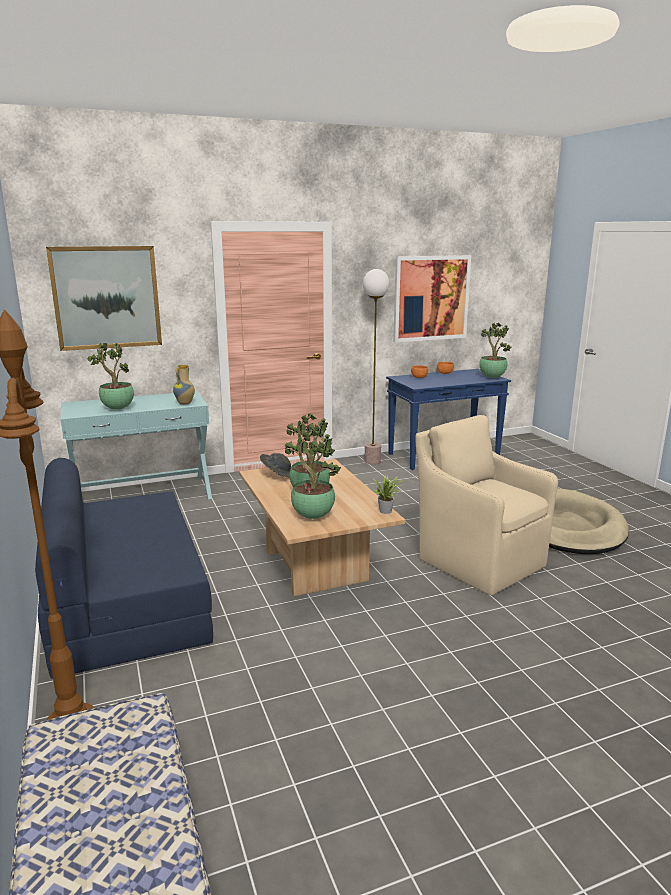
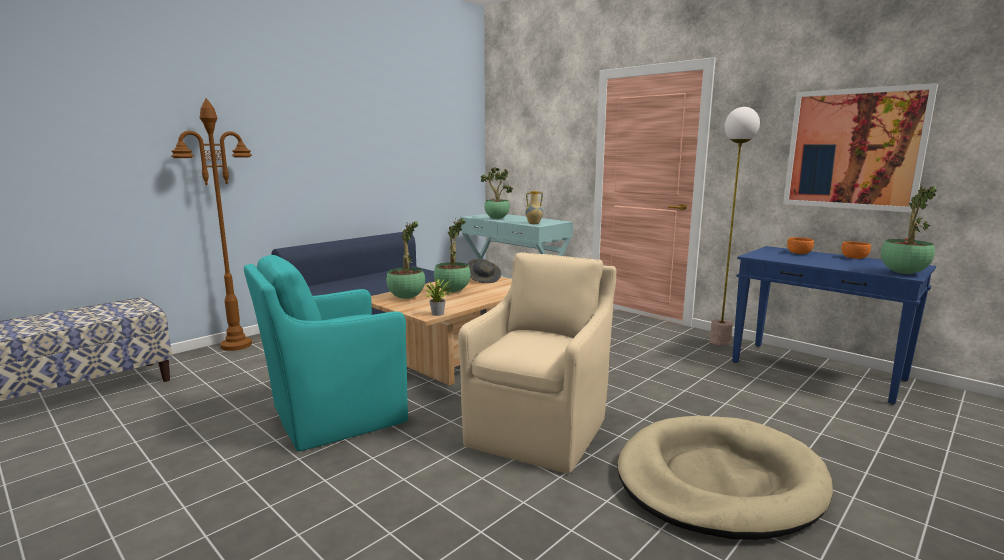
camera: 65 degrees right, 5 degrees down
(106, 297) = (526, 137): picture -> none
(396, 653) = (334, 416): none -> turquoise armchair

